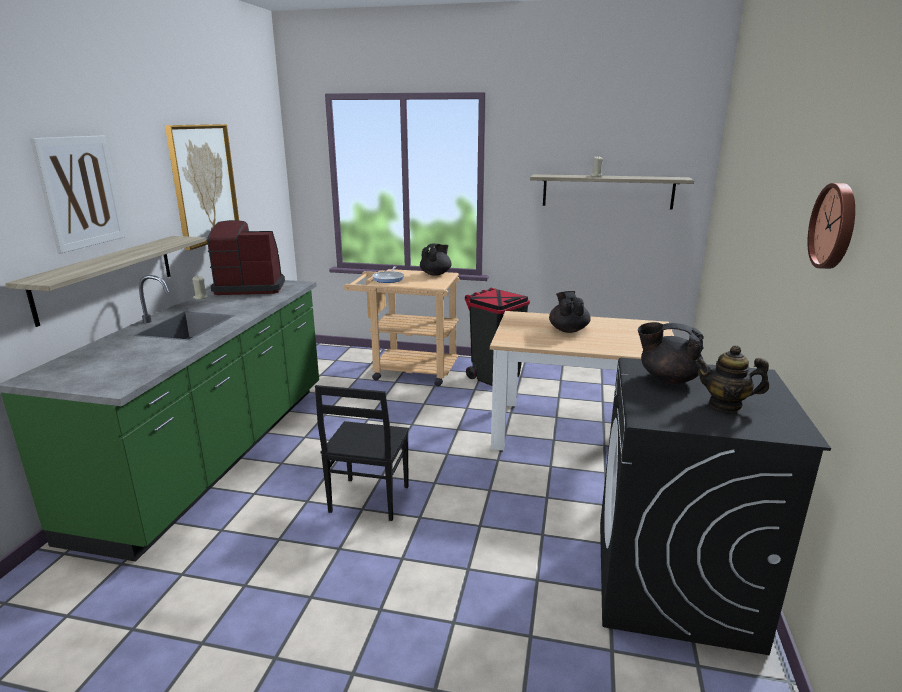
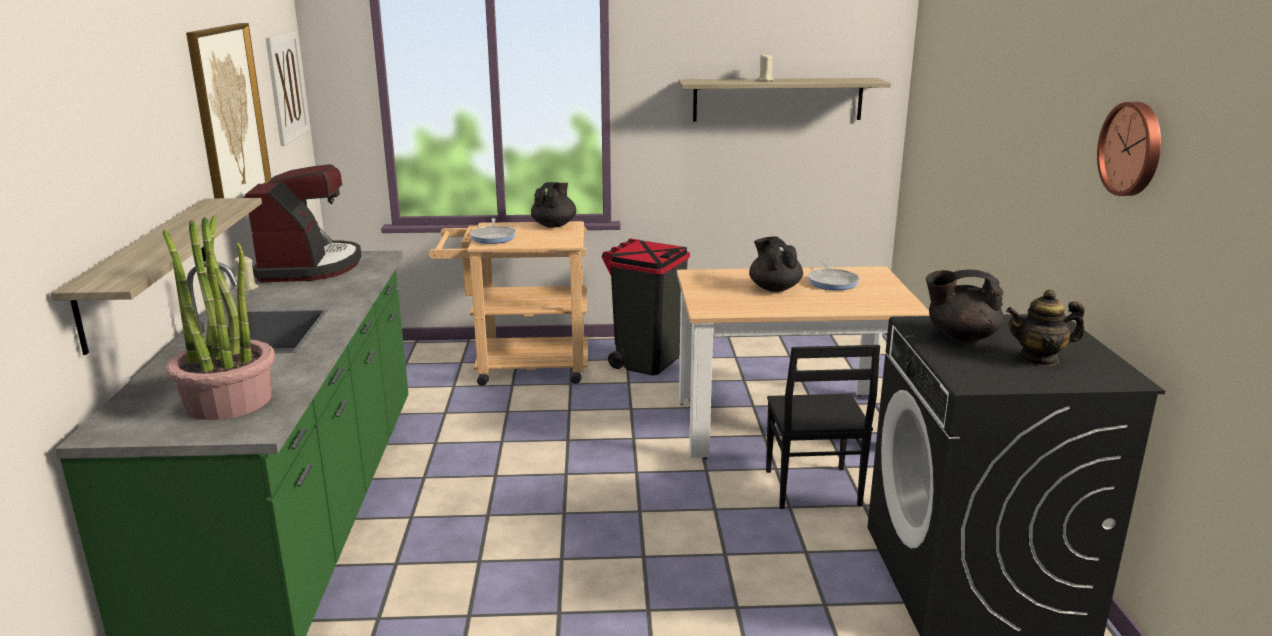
camera: 15 degrees left, 0 degrees up
(80, 192) = (113, 145): picture -> picture (286, 87)
(120, 367) = (228, 400): none -> potted plant
(250, 287) = (309, 266): coffee machine -> coffee machine turned 105 degrees clockwise
(368, 500) = (562, 546): black chair -> black chair (811, 489)
(617, 329) = (832, 282): none -> frying pan

